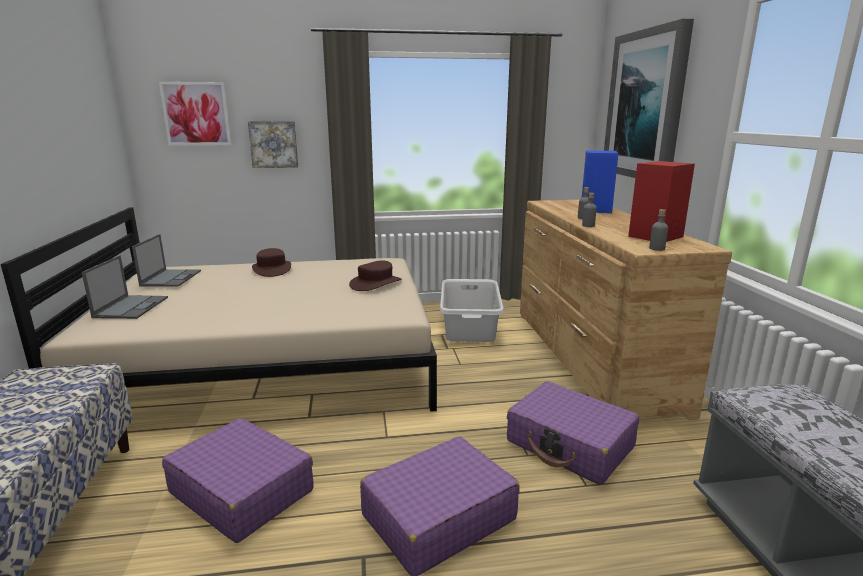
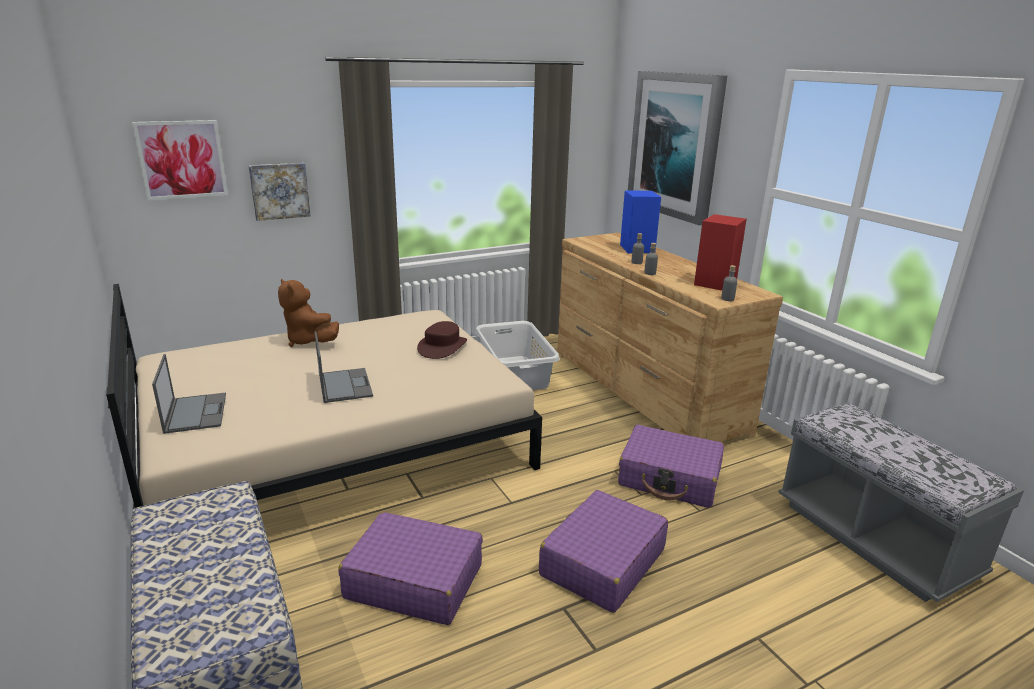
camera: 20 degrees left, 5 degrees up
(171, 278) = (200, 367): laptop -> laptop (344, 385)
(272, 269) = (308, 341): brown hat -> brown plush toy

